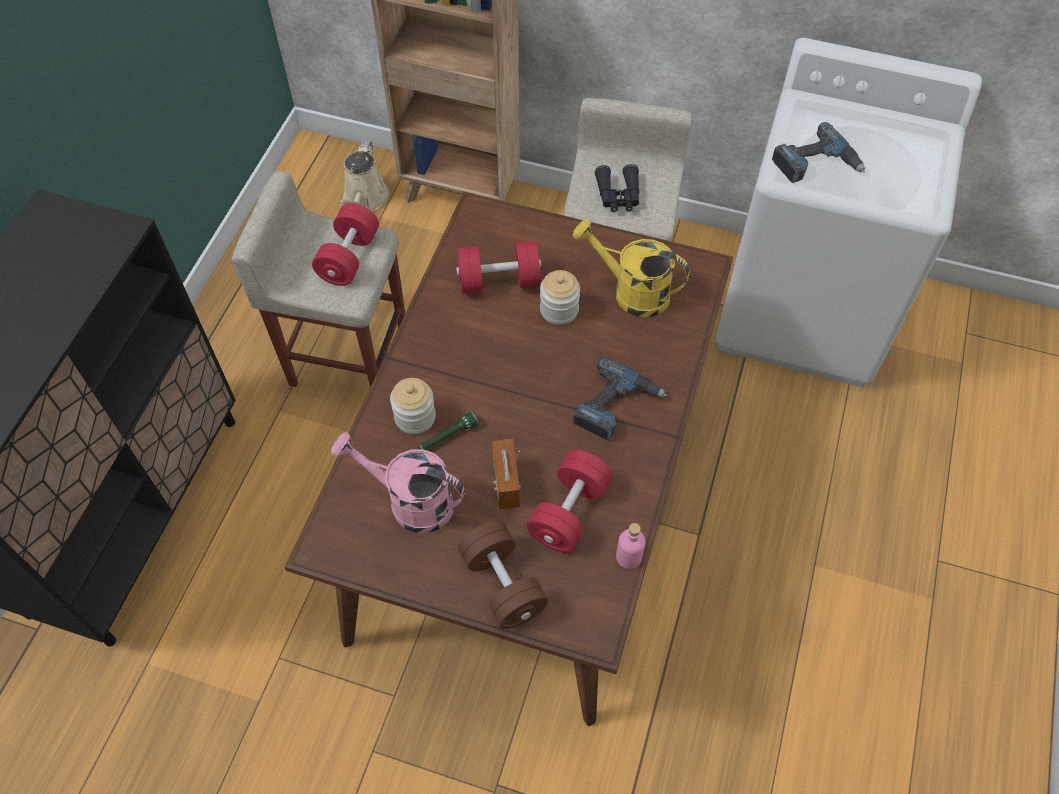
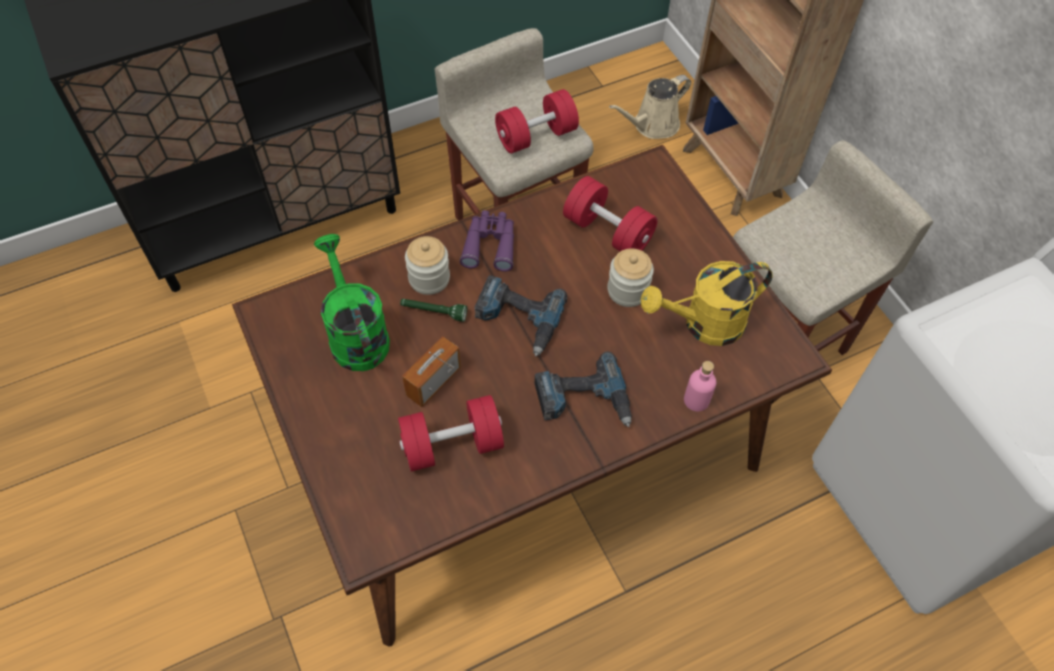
camera: 45 degrees right, 0 degrees up
(410, 502) = (355, 334): pink watering can -> green watering can
(429, 357) = (490, 244): none -> purple binoculars
(503, 584) = (345, 450): brown dumbbell -> none
(618, 195) = (804, 248): black binoculars -> none
(628, 557) = (454, 520): pink bottle -> pink bottle (696, 400)
(631, 292) = (704, 324): yellow watering can -> yellow watering can turned 90 degrees counterclockwise
(816, 164) = (981, 342): power drill -> power drill (518, 319)

